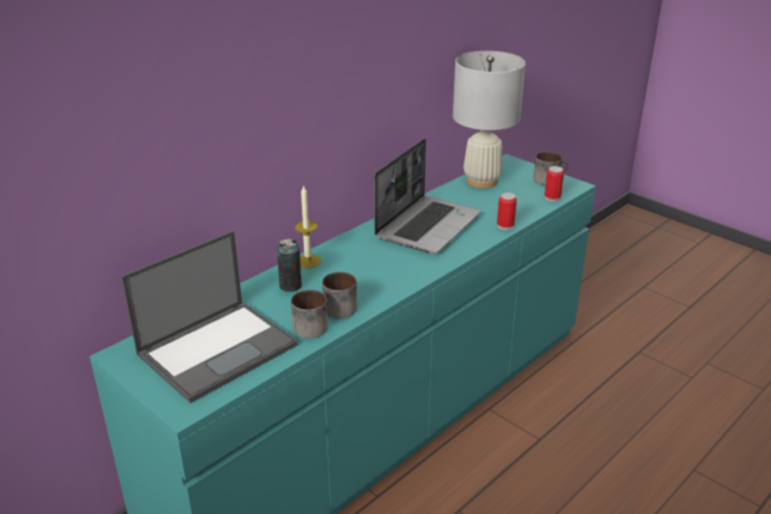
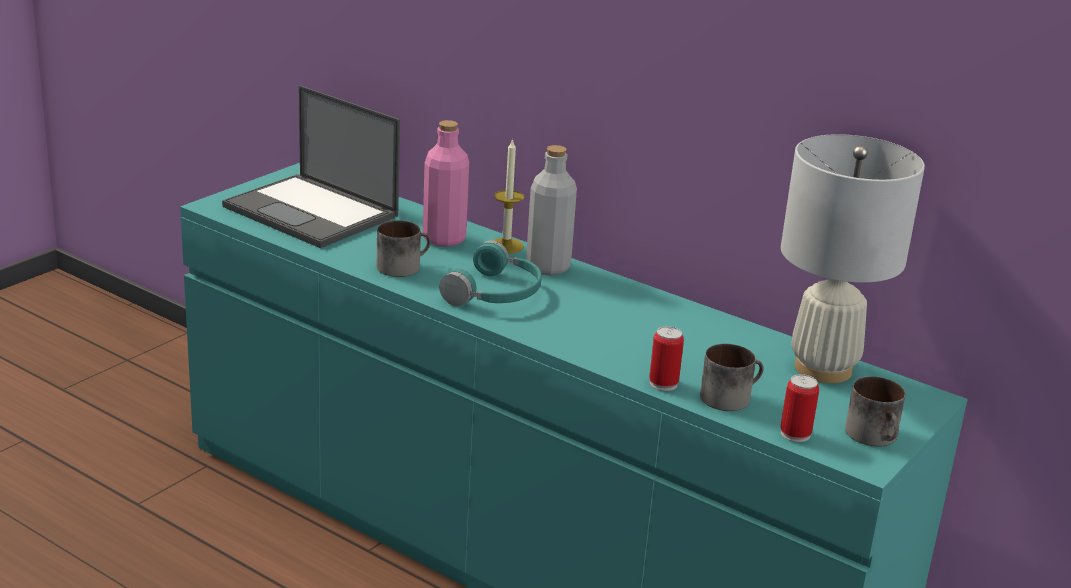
camera: 80 degrees right, 5 degrees down
(290, 286) = (444, 239): can -> pink bottle
(307, 325) = (360, 251): mug -> mug (729, 396)
(346, 248) = (548, 267): none -> grey bottle
(387, 270) = (497, 293): none -> turquoise headphones
(427, 225) = (637, 321): laptop -> none

